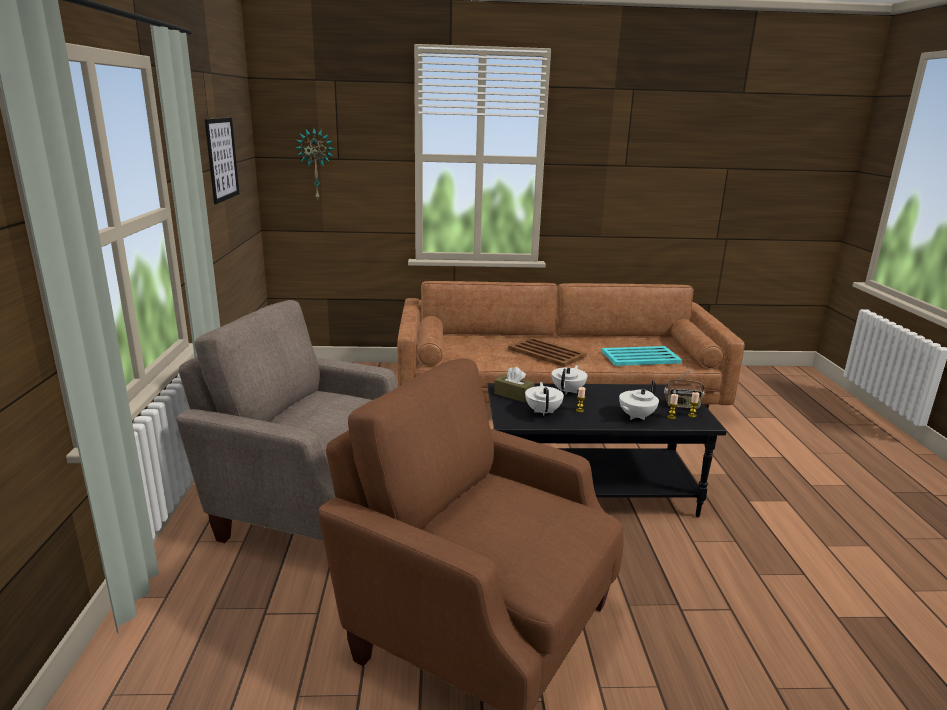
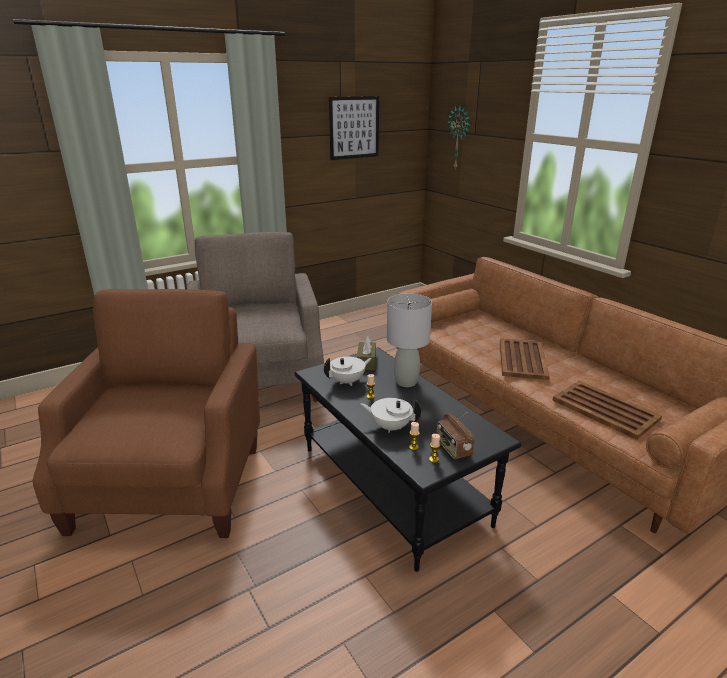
camera: 60 degrees right, 5 degrees up
(568, 391) = (406, 382): white teapot -> grey table lamp
(641, 357) = (605, 410): turquoise tray -> brown tray

